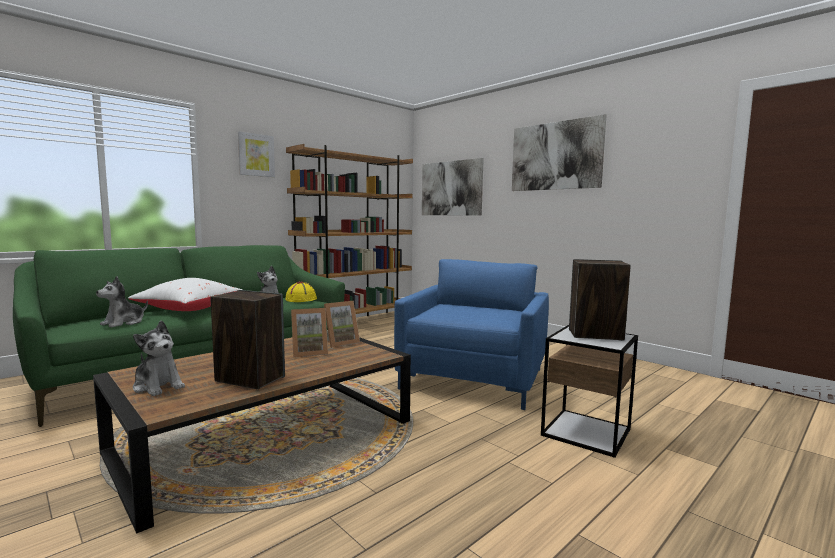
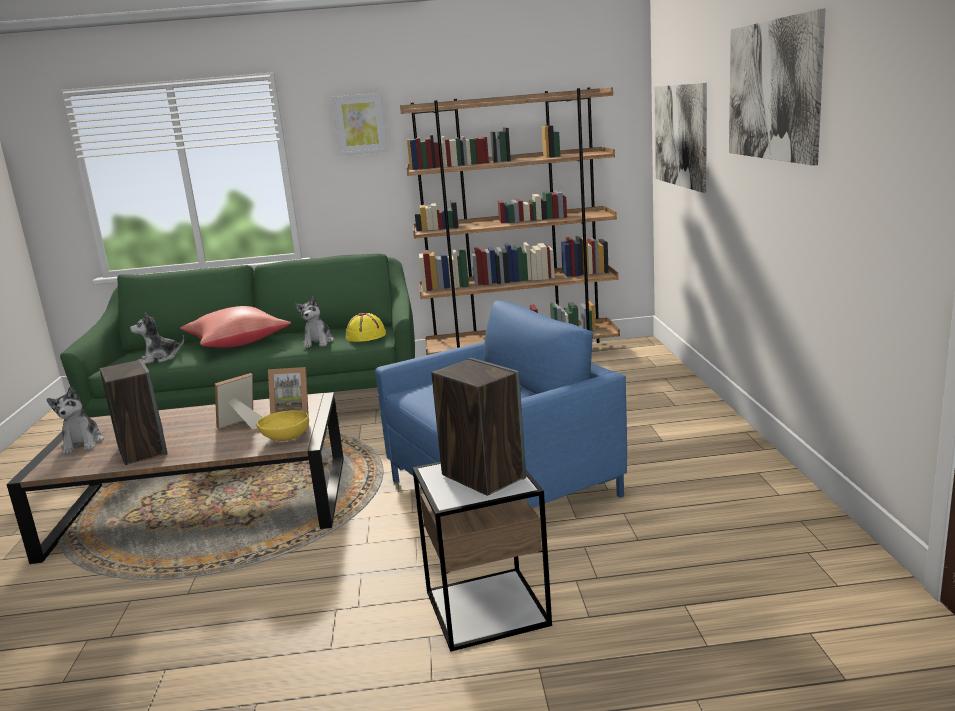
camera: 40 degrees right, 10 degrees up
(188, 310) = (236, 343): white pillow -> red pillow
(309, 353) = (241, 426): picture frame -> picture frame turned 120 degrees clockwise
(368, 353) = (285, 439): none -> yellow bowl

